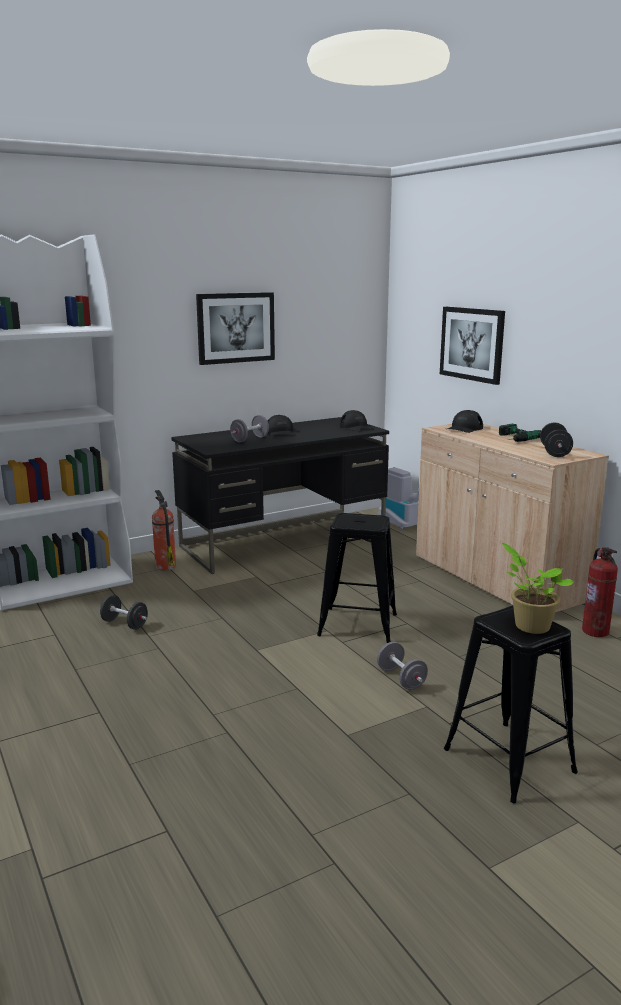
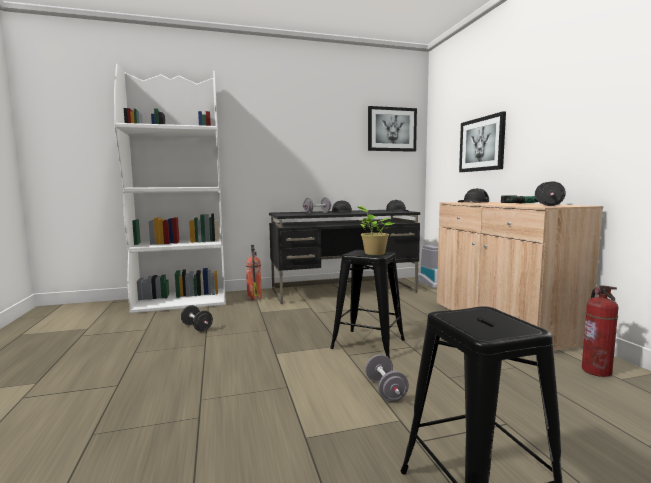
camera: 15 degrees right, 10 degrees down
(235, 328) = (316, 143): picture -> picture (391, 129)
(529, 625) = (495, 324): potted plant -> potted plant (373, 253)

